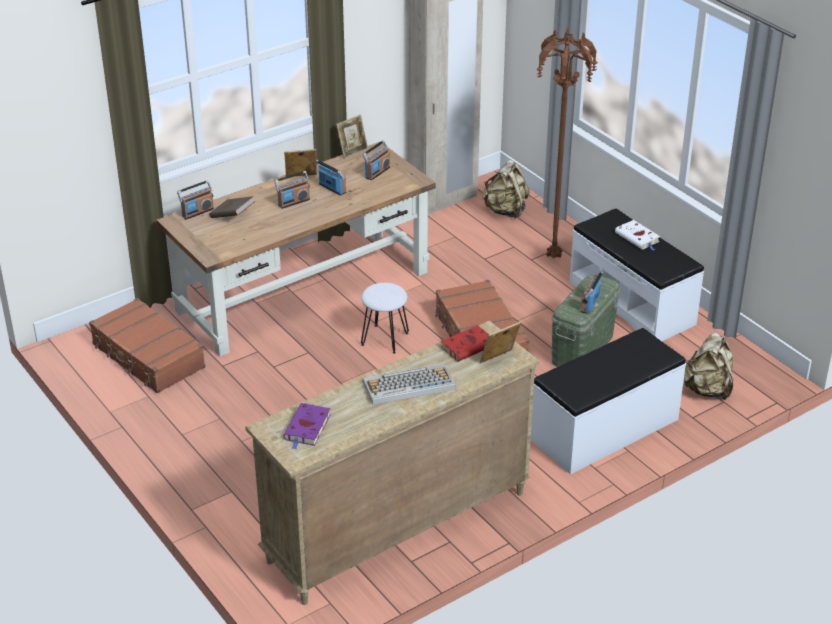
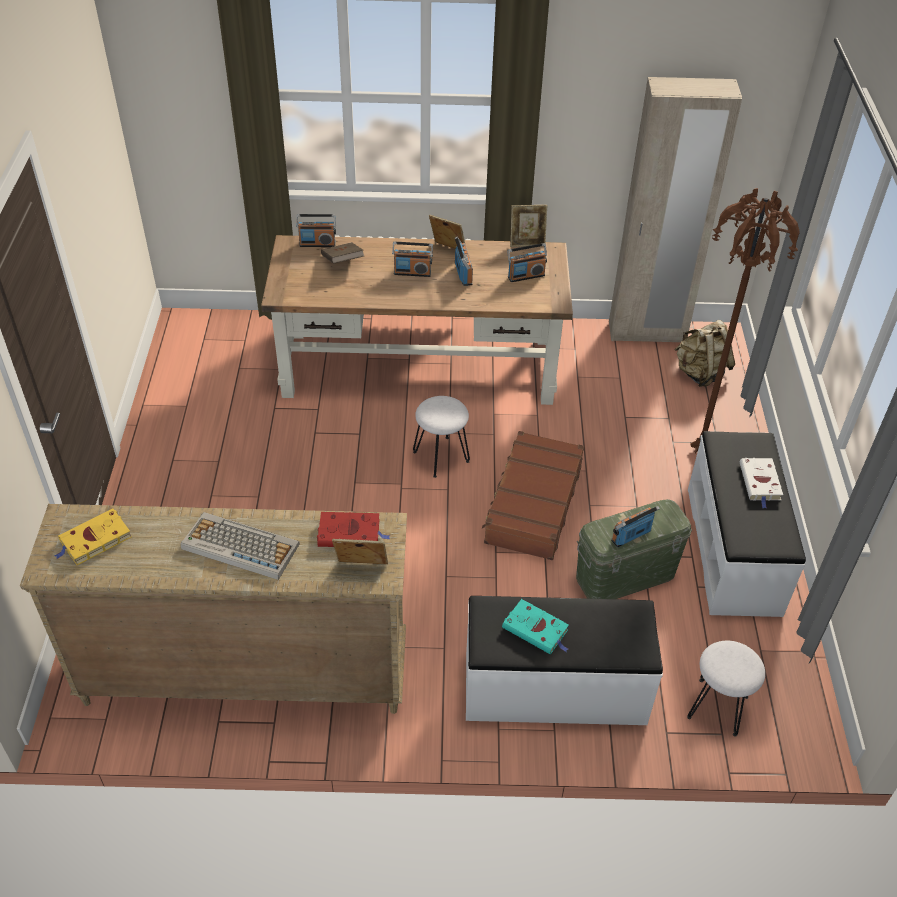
camera: 35 degrees right, 10 degrees up
(148, 357) = (226, 366): brown suitcase -> none
(307, 428) = (94, 540): purple book -> yellow book
(594, 374) = (537, 630): none -> turquoise book
(707, 390) = (717, 707): beige backpack -> white stool

